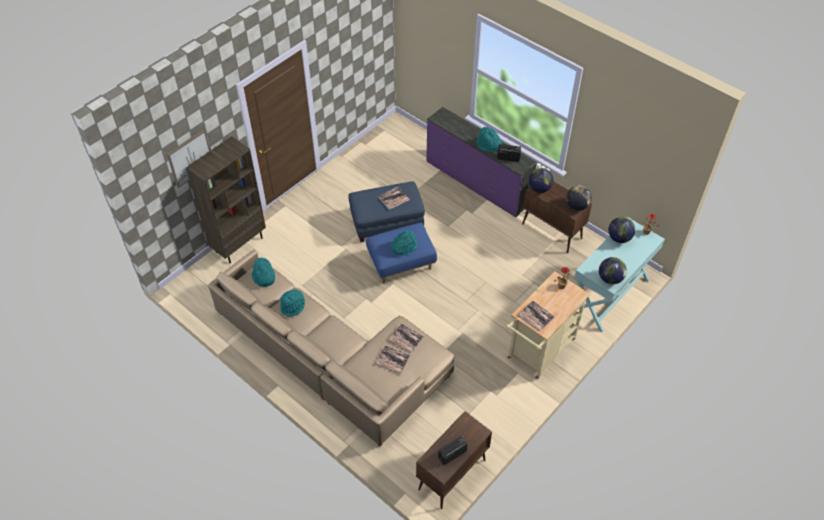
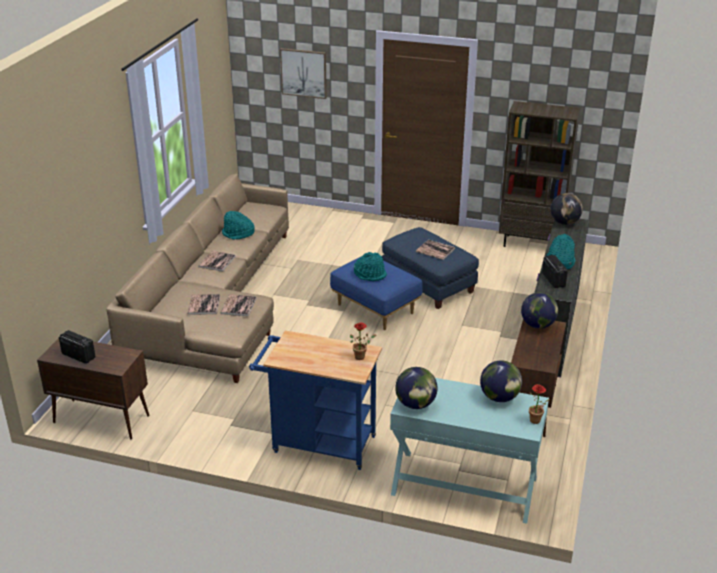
camera: 65 degrees right, 20 degrees down
(239, 244) = (322, 214): brown bookcase -> brown bookcase (531, 244)
(263, 277) = (263, 210): turquoise hat -> none
(535, 316) = (294, 348): book -> book (217, 262)
(538, 352) = (318, 443): beige cart -> blue cart
(577, 206) = (537, 361): globe -> globe (564, 222)

